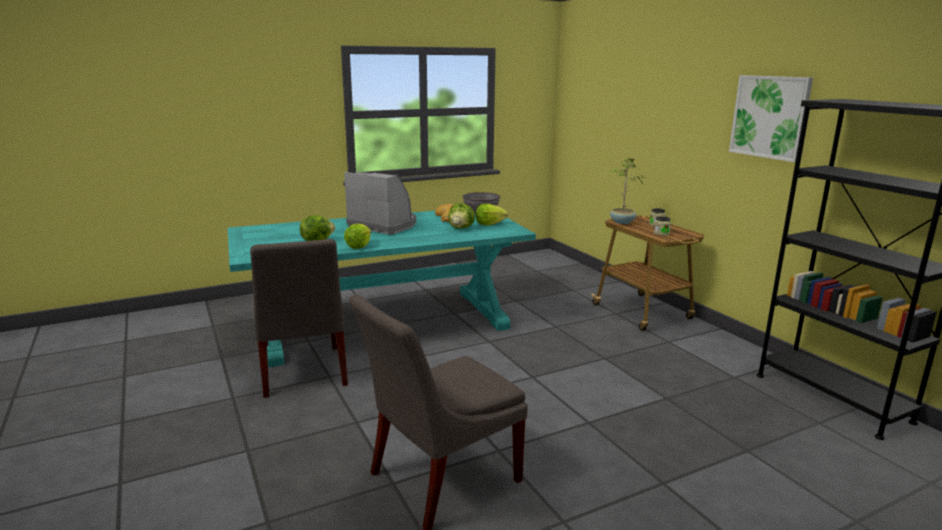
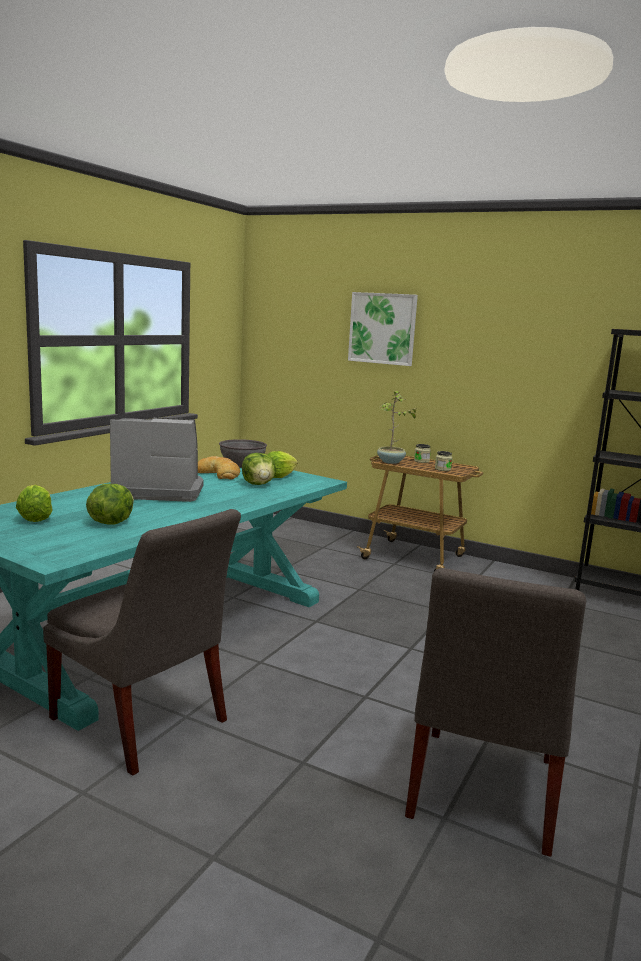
camera: 35 degrees left, 5 degrees down
(359, 246) = (183, 521): lettuce -> lettuce (35, 518)
(769, 117) = (540, 346): picture -> picture (382, 328)

